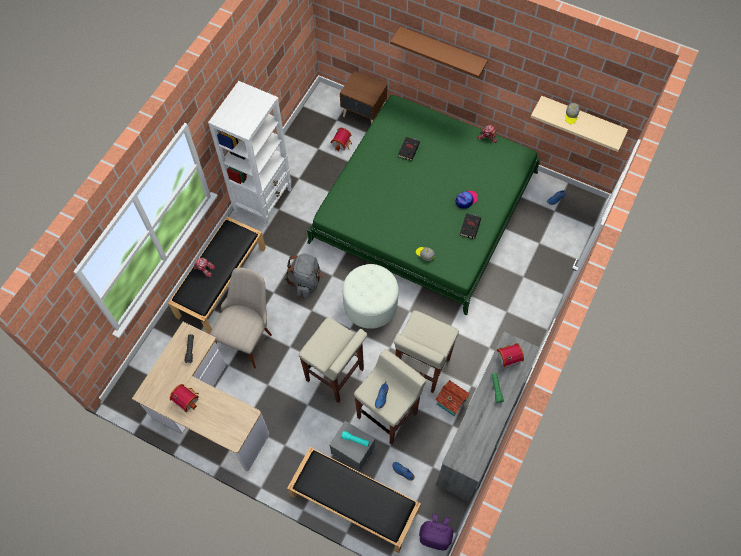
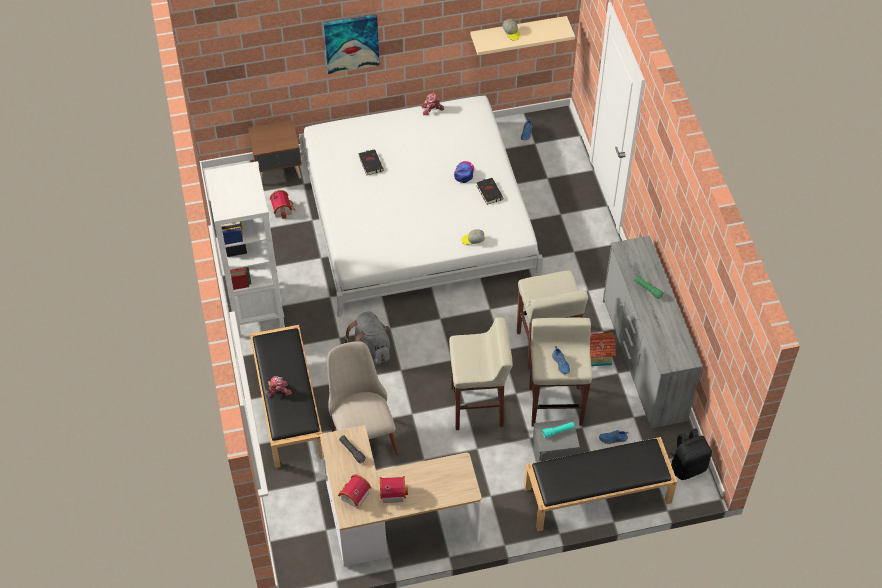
camera: 40 degrees left, 10 degrees down
(370, 304) = (450, 327): white ottoman -> none
(424, 207) = (417, 214): green bed -> white bed
(435, 535) = (687, 466): purple backpack -> black backpack
(442, 50) = (351, 43): brown shelf -> picture
(507, 357) = (632, 260): toy house -> toy house (353, 496)

